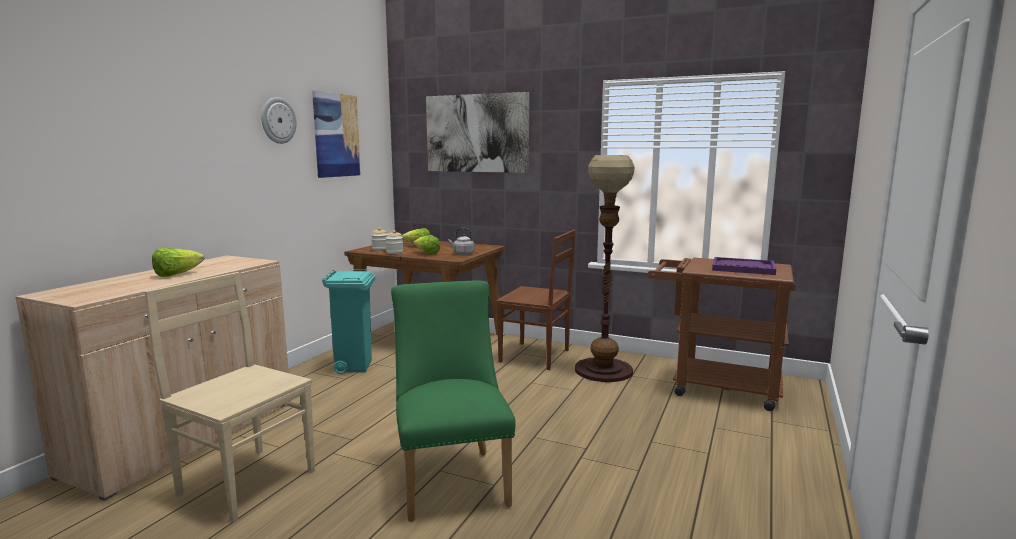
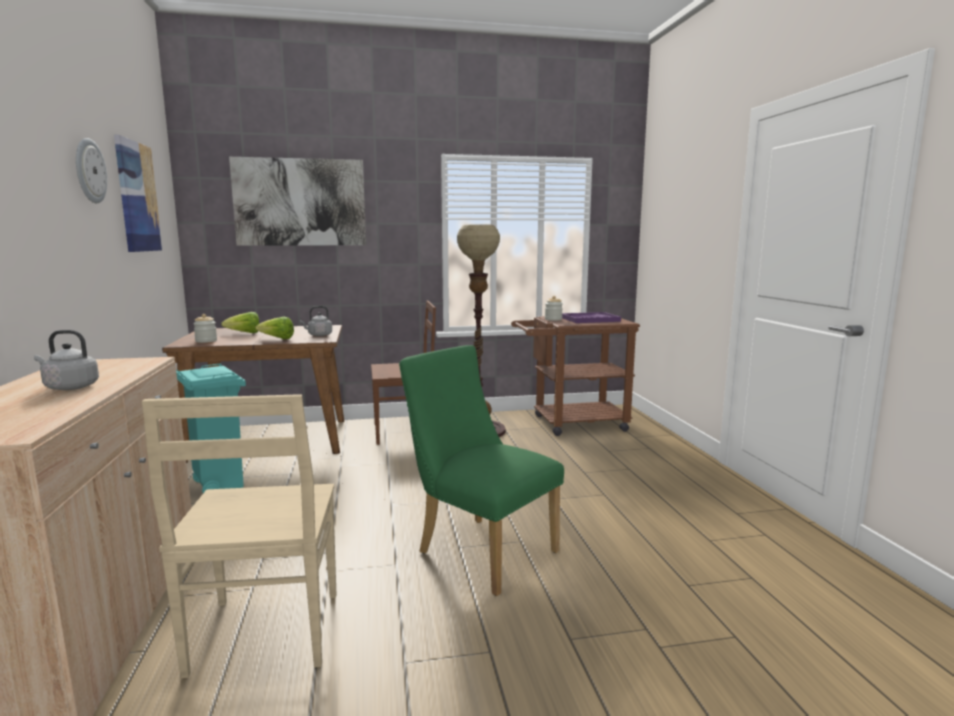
camera: 35 degrees left, 0 degrees up
(177, 275) = (69, 387): lettuce -> grey kettle
(245, 481) = (265, 635): beige chair -> beige chair turned 90 degrees counterclockwise
(395, 253) = (236, 342): jar -> jar (553, 319)

